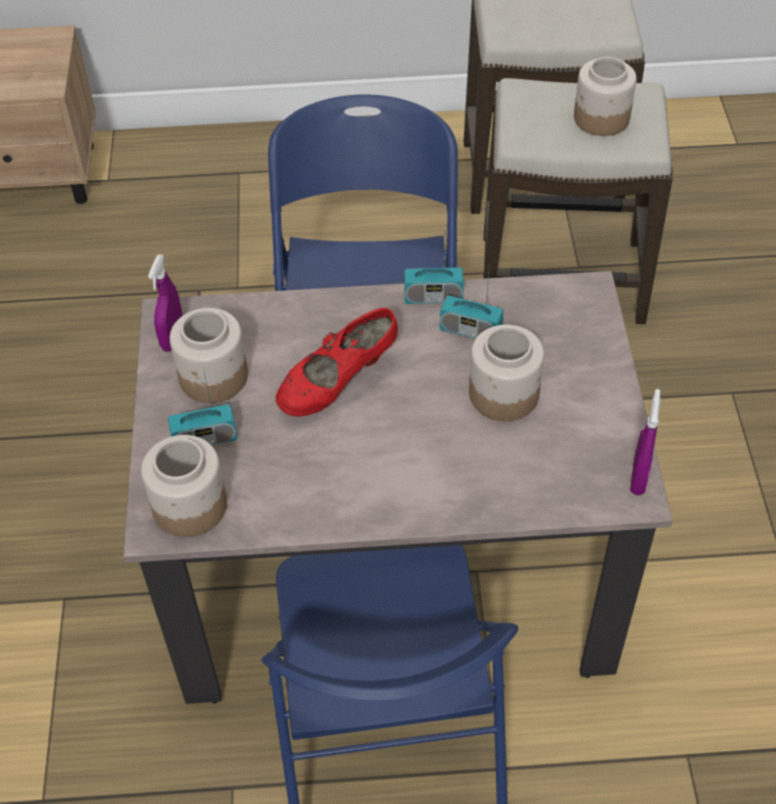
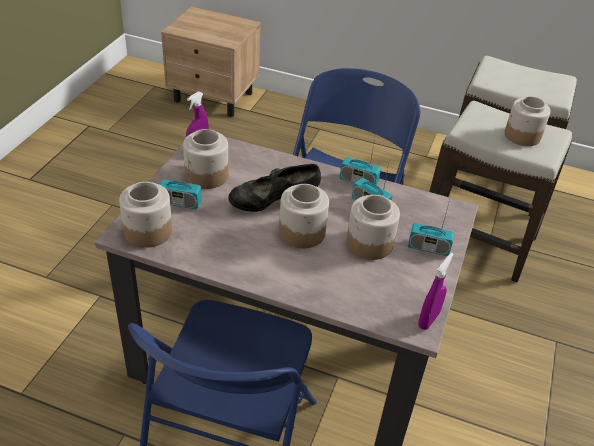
camera: 20 degrees right, 10 degrees down
(338, 384) = (273, 203): red shoe -> black shoe
(405, 414) = (302, 232): none -> jar
(582, 368) = (428, 248): none -> radio

